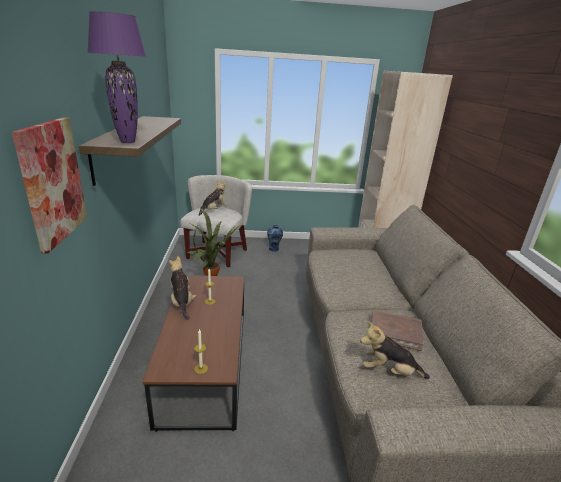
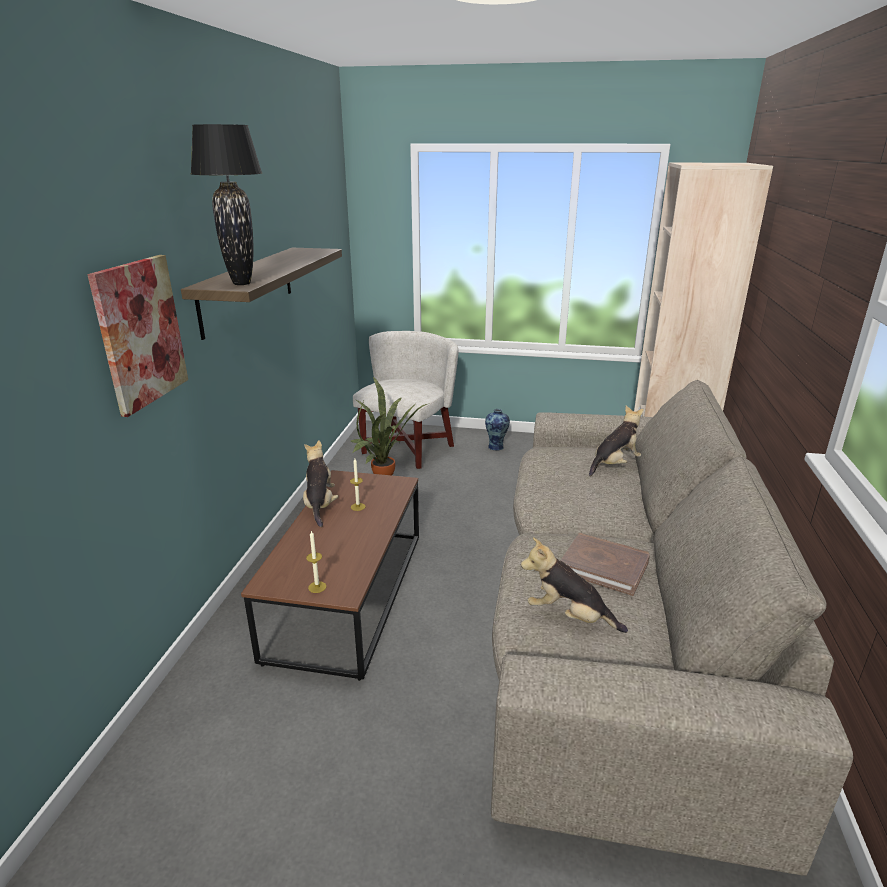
camera: 15 degrees right, 0 degrees up
(127, 142) = (241, 283): purple table lamp -> black table lamp
(213, 210) = (403, 383): plush toy -> plush toy (614, 464)

